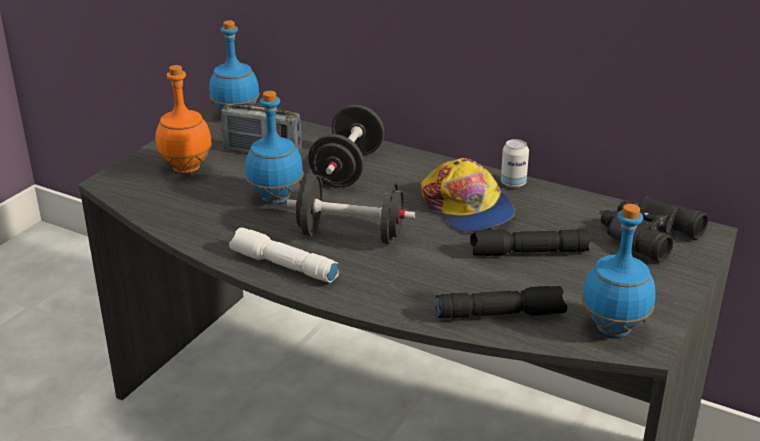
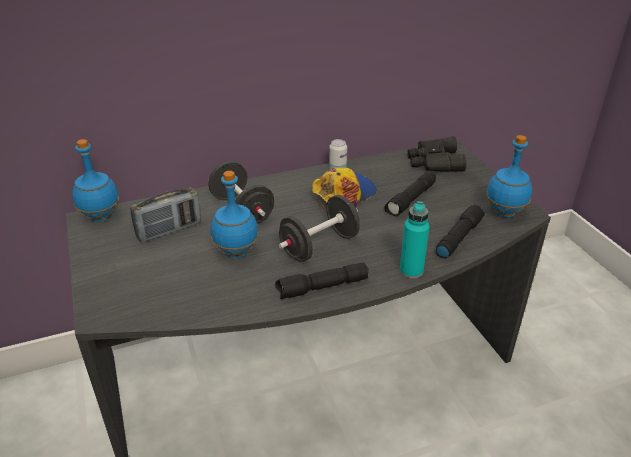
camera: 50 degrees left, 5 degrees up
(186, 169) = (138, 271): orange bottle -> none
(283, 266) = (322, 288): white flashlight -> black flashlight
(386, 306) = (411, 271): none -> turquoise bottle
(467, 208) = (343, 194): cap -> cap turned 60 degrees counterclockwise

